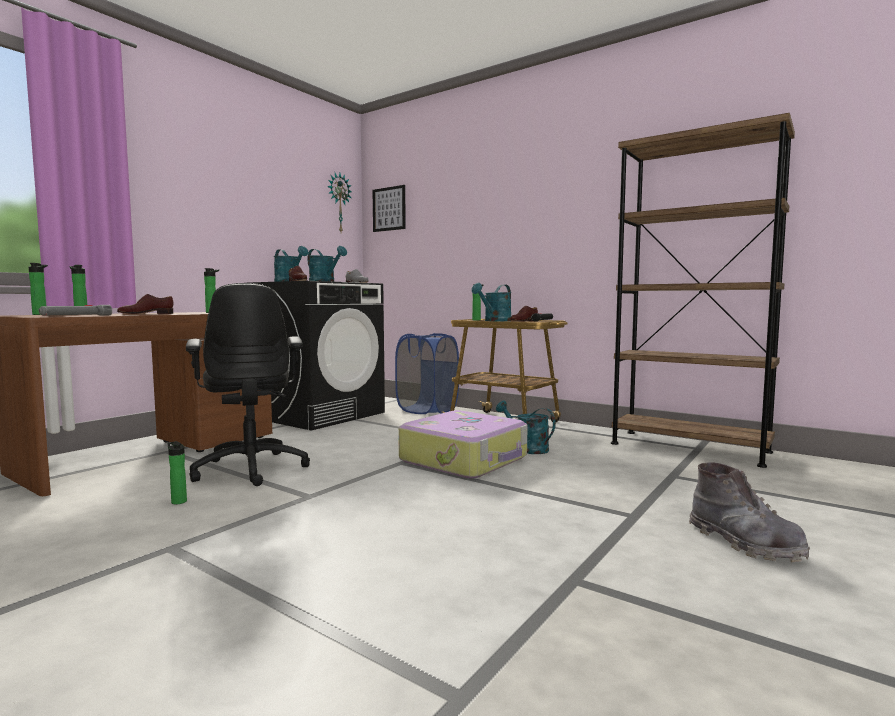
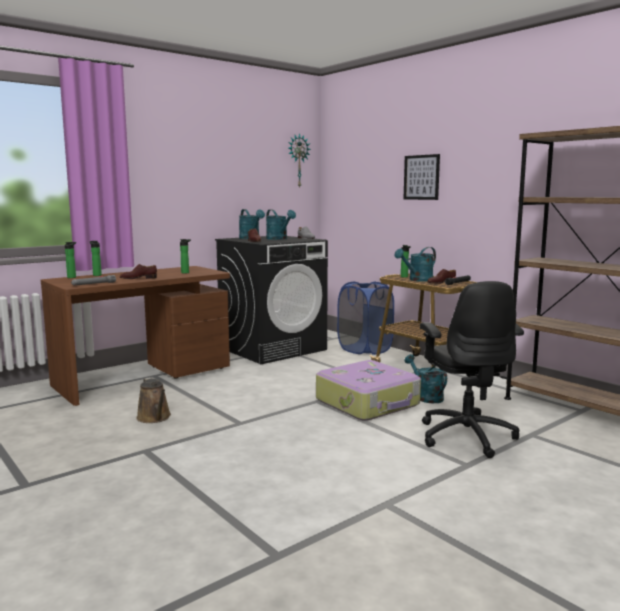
camera: 15 degrees right, 5 degrees up
(178, 501) = (155, 418): bottle -> brown watering can
(251, 468) = (207, 396): black office chair -> black office chair (466, 436)
(389, 209) = (342, 165): picture -> picture (421, 177)
(744, 543) = (535, 495): grey boot -> none

